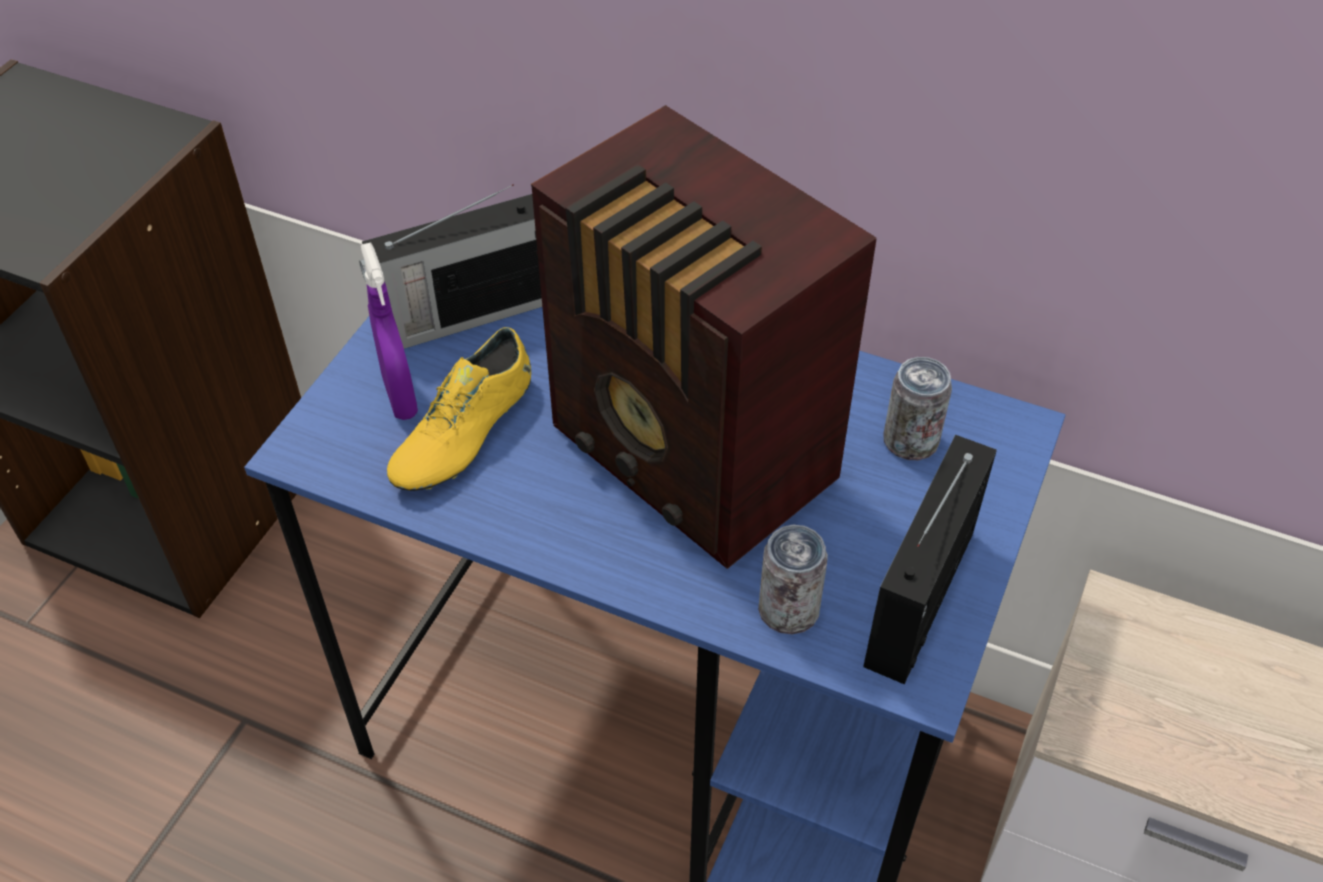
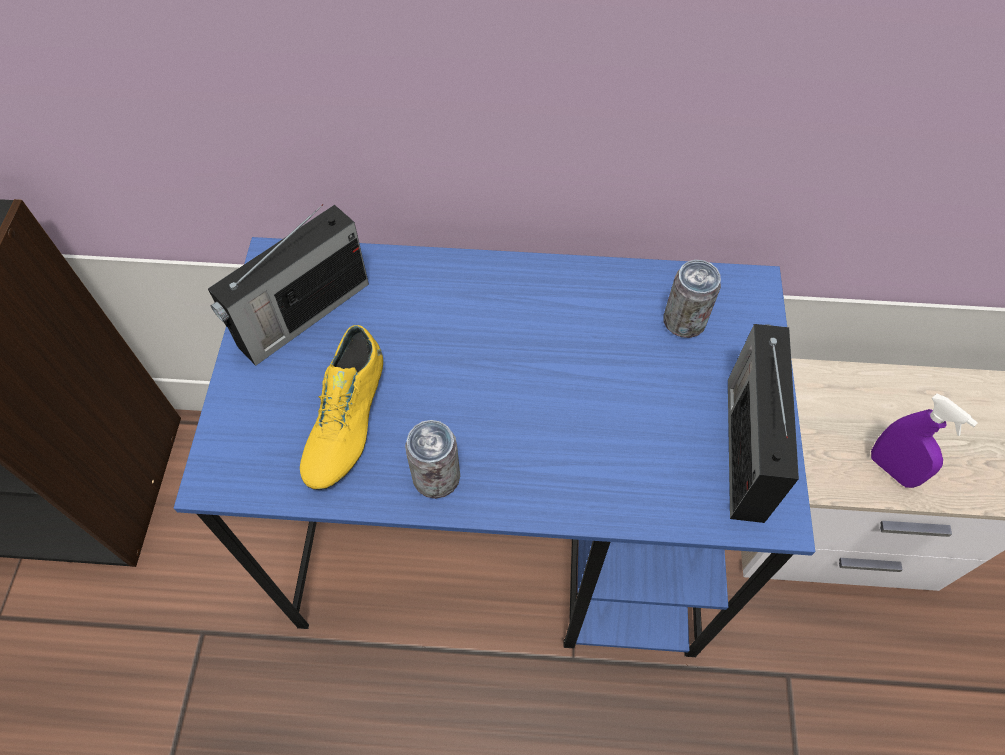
camera: 20 degrees left, 10 degrees up
(400, 397) = (280, 403): purple spray bottle -> purple spray bottle (892, 469)
(694, 460) = (534, 387): radio -> none
(788, 610) = (657, 490): can -> can (436, 477)

